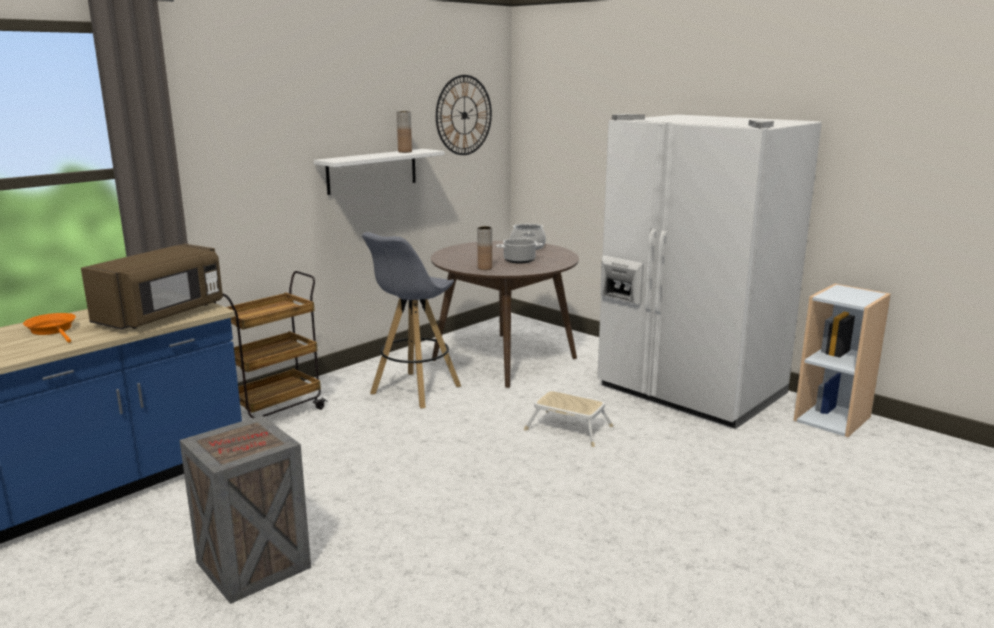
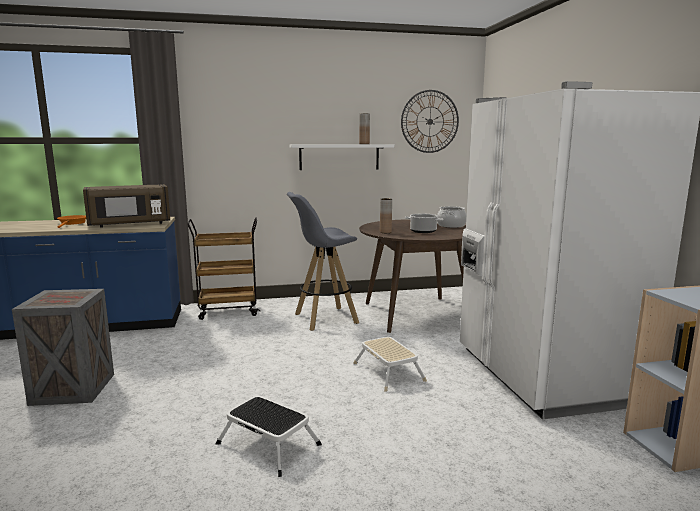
camera: 35 degrees right, 5 degrees down
(570, 528) = (268, 444): none -> black step ladder

